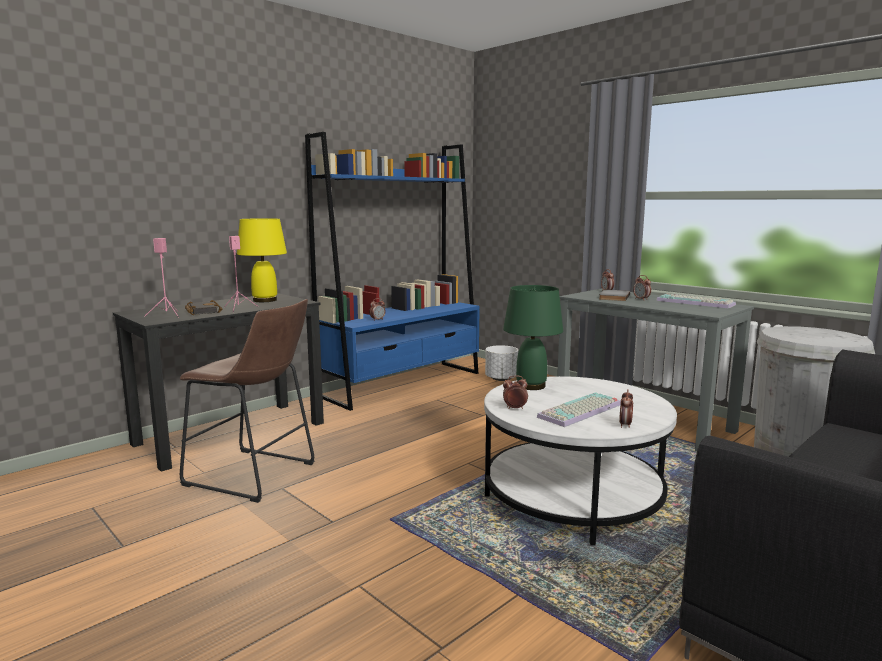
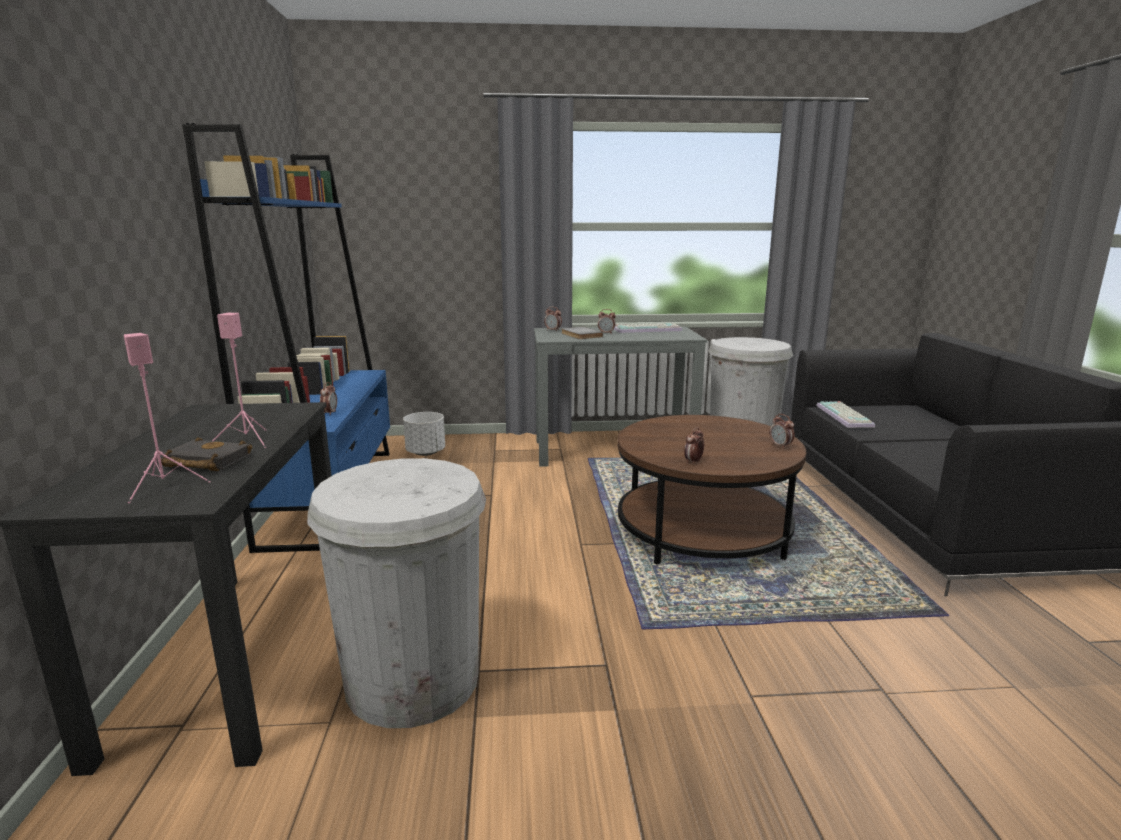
camera: 50 degrees left, 5 degrees up
(255, 476) = (413, 679): brown stool -> white trash can
(264, 300) = (228, 419): yellow table lamp -> none
(530, 385) = (642, 438): green table lamp -> none
(572, 497) = (702, 532): white coffee table -> brown coffee table
(581, 411) = (732, 447): keyboard -> keyboard (846, 416)

